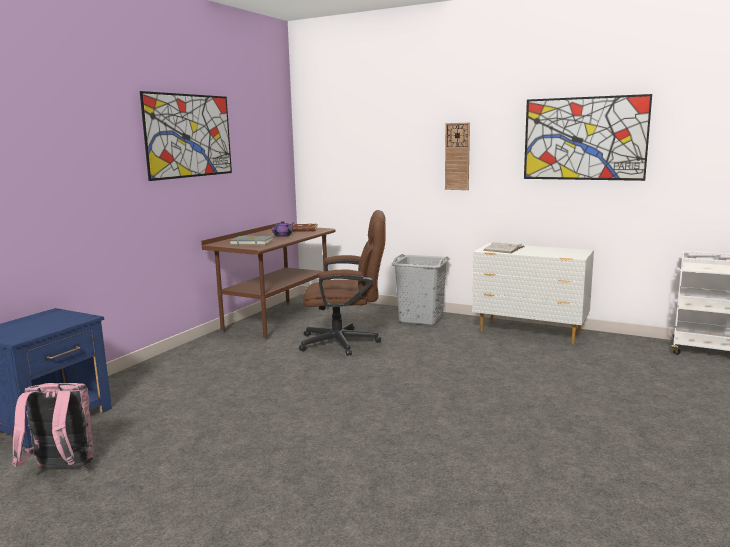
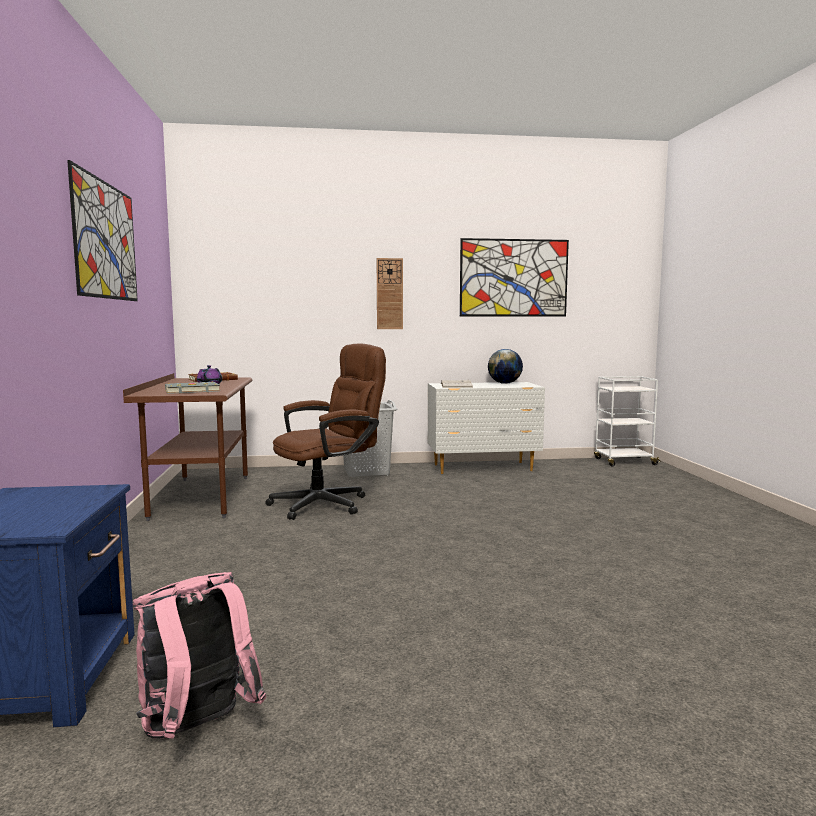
camera: 35 degrees left, 5 degrees down
(560, 250) = (505, 383): none -> globe

